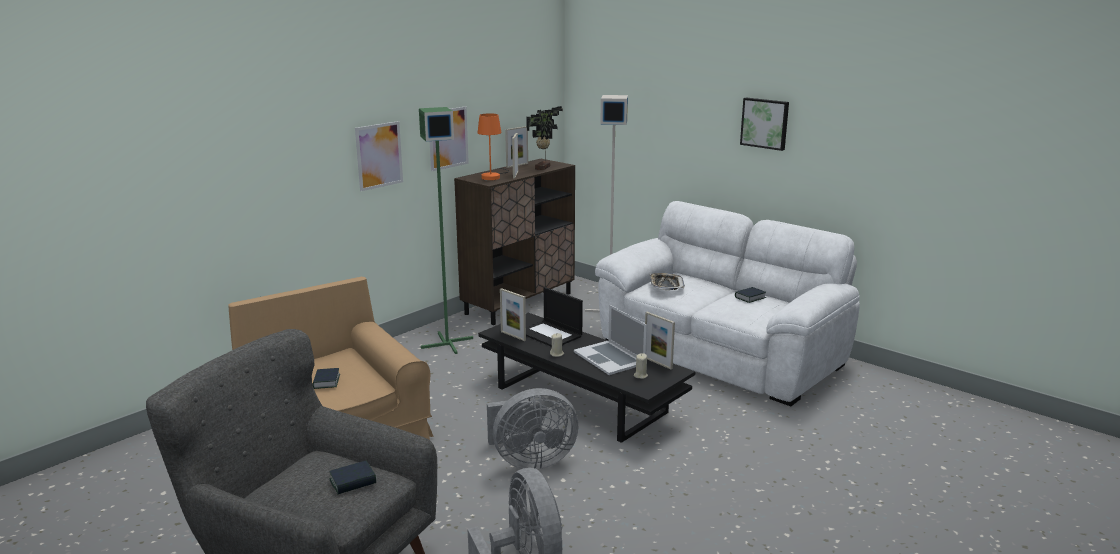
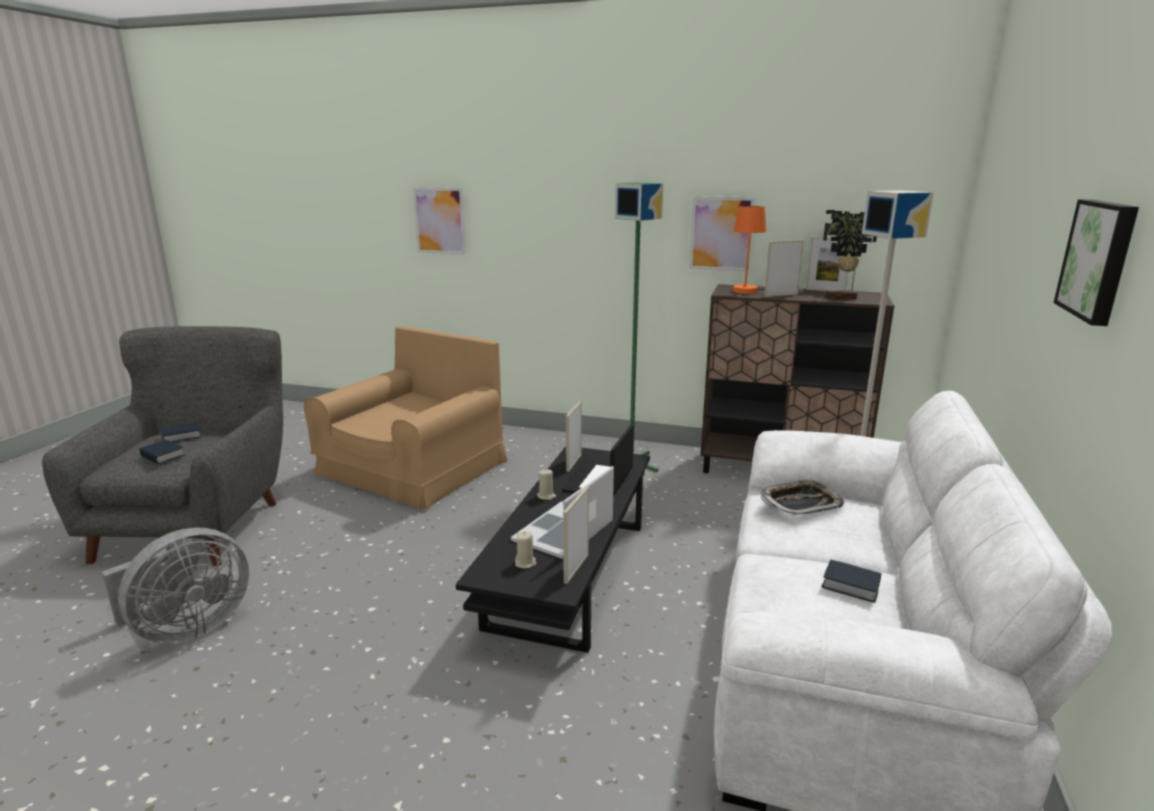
camera: 65 degrees right, 0 degrees up
(326, 381) = (400, 415): book -> book (181, 437)
(379, 155) = (619, 235): picture -> picture (439, 220)
(530, 461) = (404, 577): grey fan -> none

